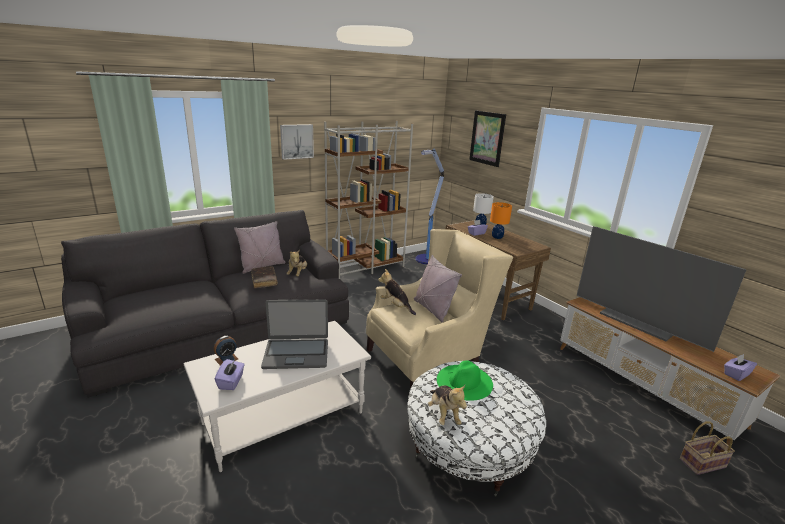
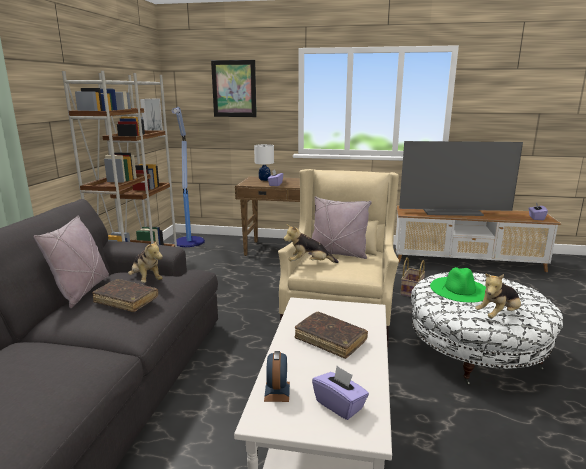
camera: 45 degrees left, 5 degrees down
(296, 141) = (32, 100): picture -> picture (150, 116)
(296, 354) = (330, 340): laptop -> brown book
(443, 414) = (498, 315): plush toy -> plush toy turned 120 degrees clockwise
(497, 237) = (297, 183): orange table lamp -> none
(702, 462) = (554, 284): basket -> basket (411, 290)

